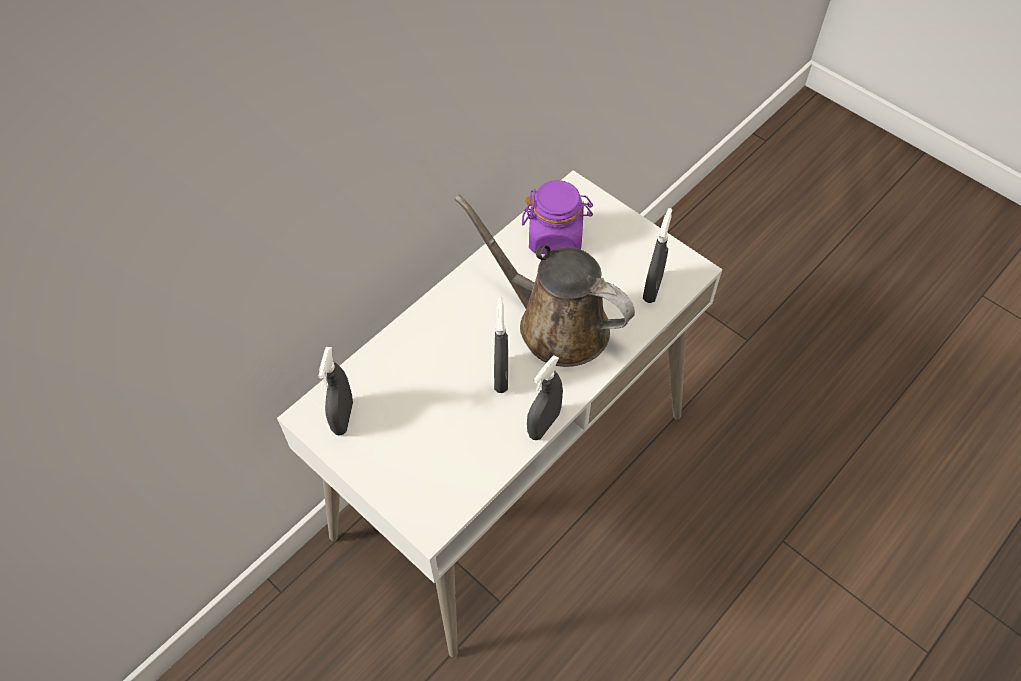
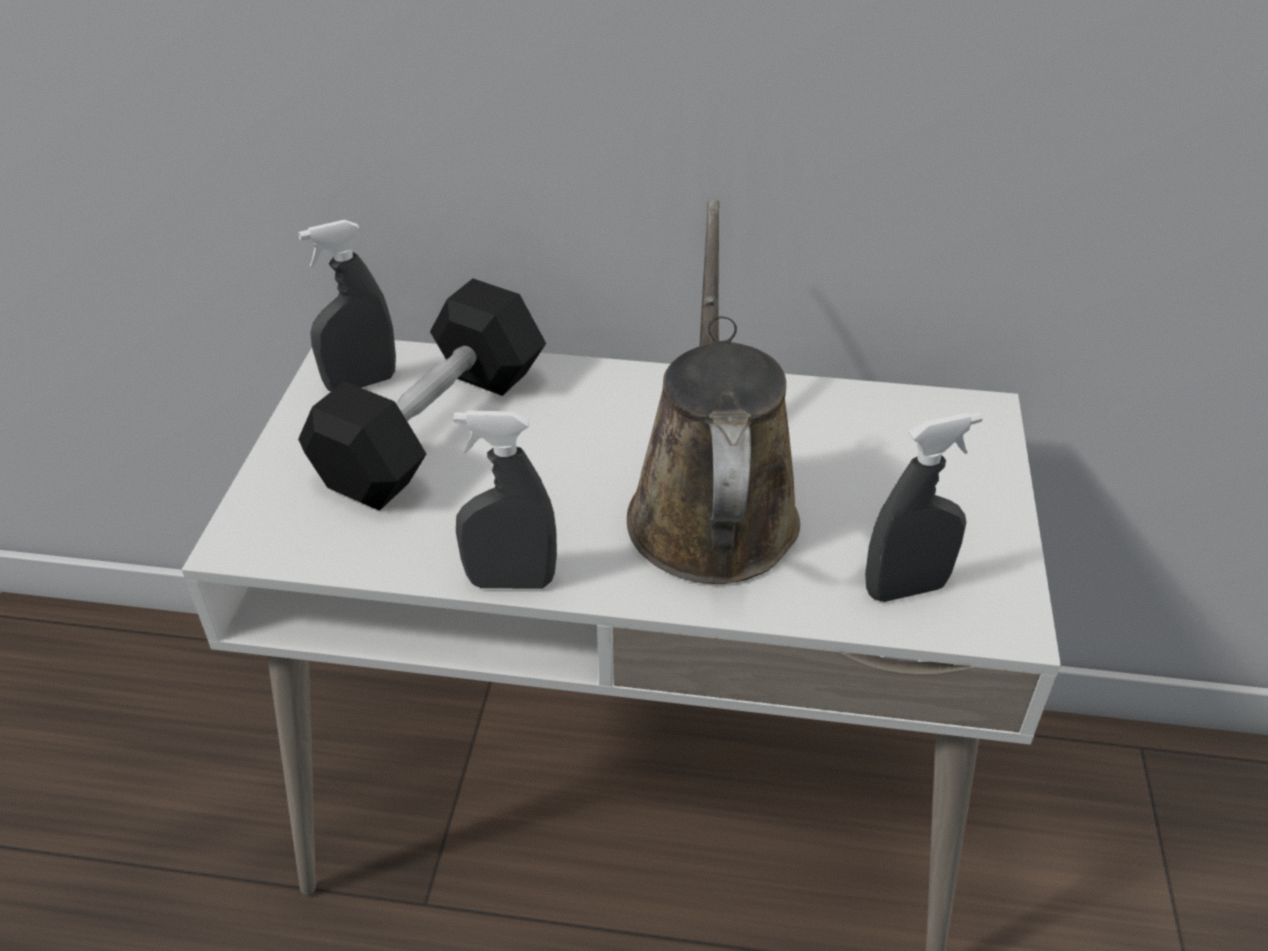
camera: 55 degrees right, 15 degrees down
(410, 403) = (434, 428): none -> black dumbbell
(501, 376) = (559, 494): grey spray bottle -> none
(555, 237) = (870, 433): purple jar -> none

